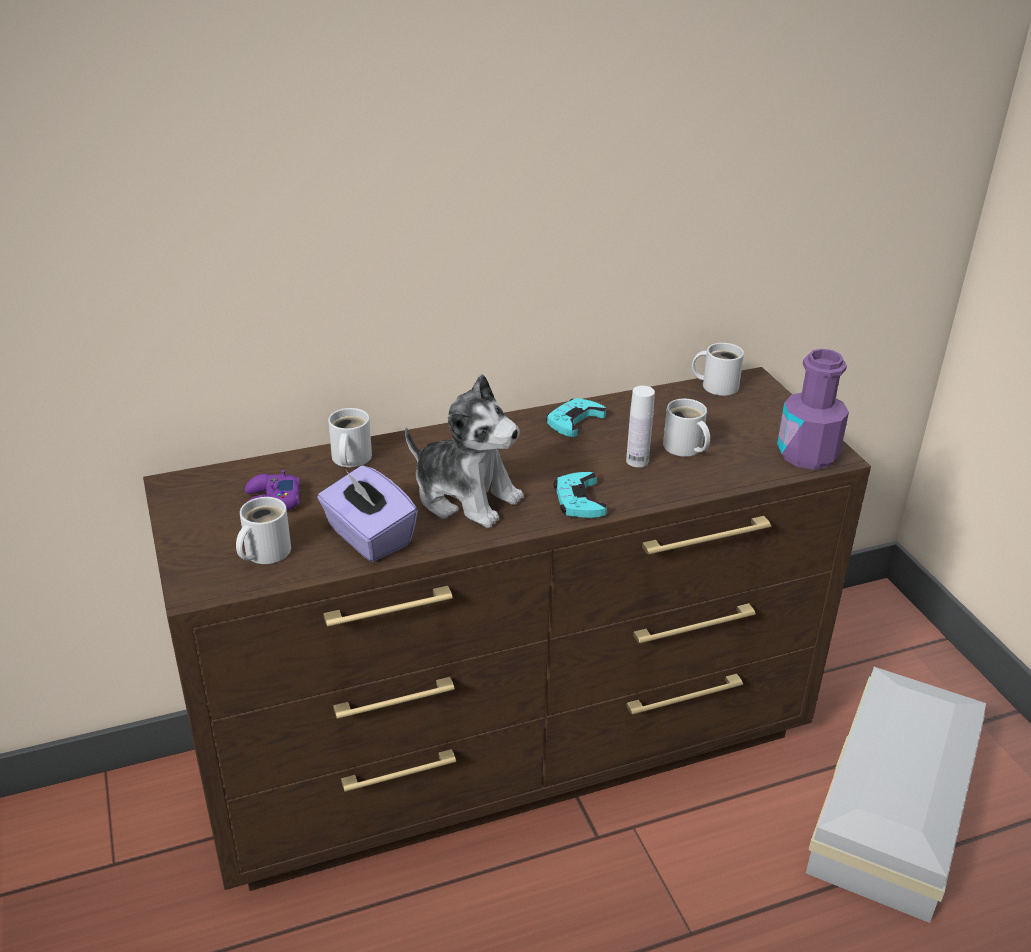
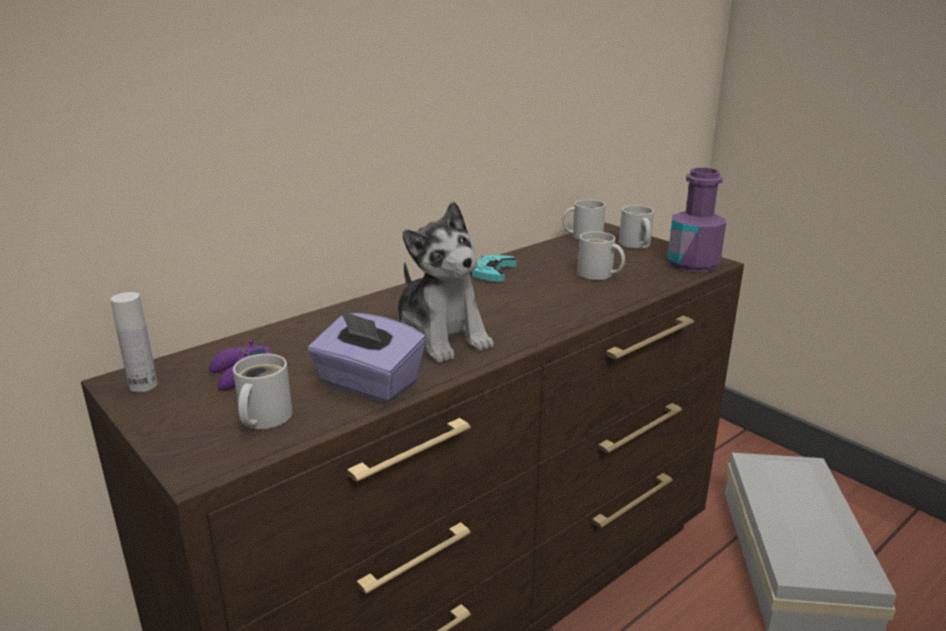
camera: 20 degrees left, 10 degrees down
(349, 458) = (305, 329): white mug -> white mug (635, 244)
(466, 497) = (441, 336): plush toy -> plush toy turned 45 degrees clockwise
(579, 500) = (544, 321): turquoise game controller -> none
(637, 461) = (568, 288): white bottle -> white bottle (143, 385)

